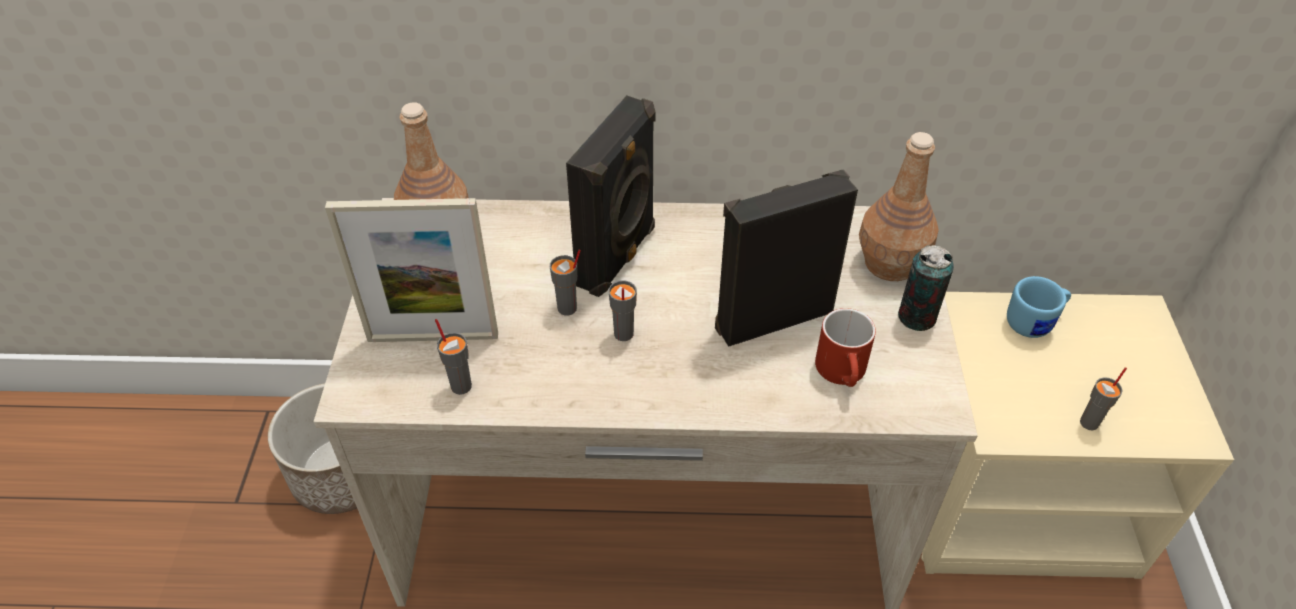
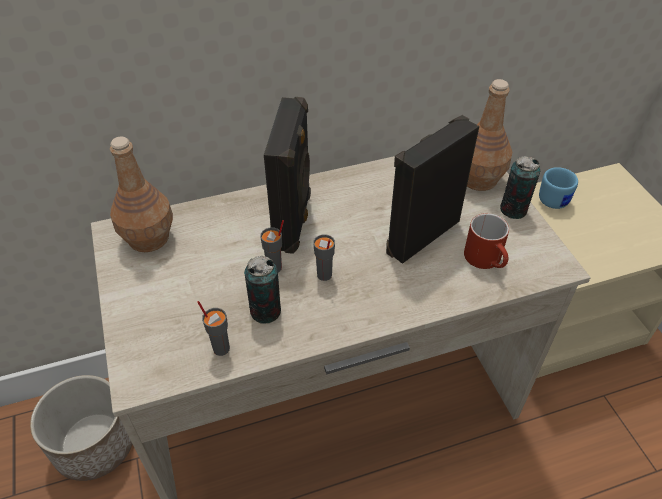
camera: 20 degrees left, 0 degrees up
(433, 337) = (181, 317): picture frame -> none
(532, 357) = (265, 311): none -> can
(1090, 423) = (618, 252): grey cup -> none

